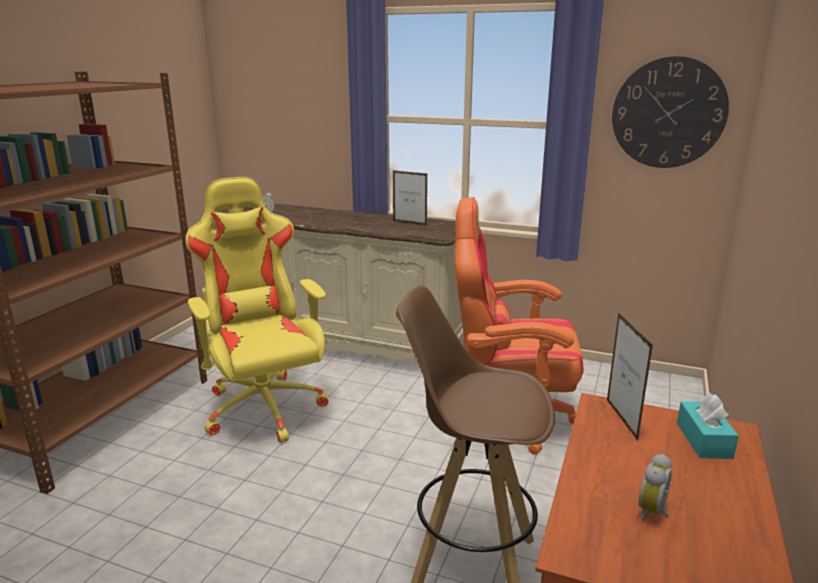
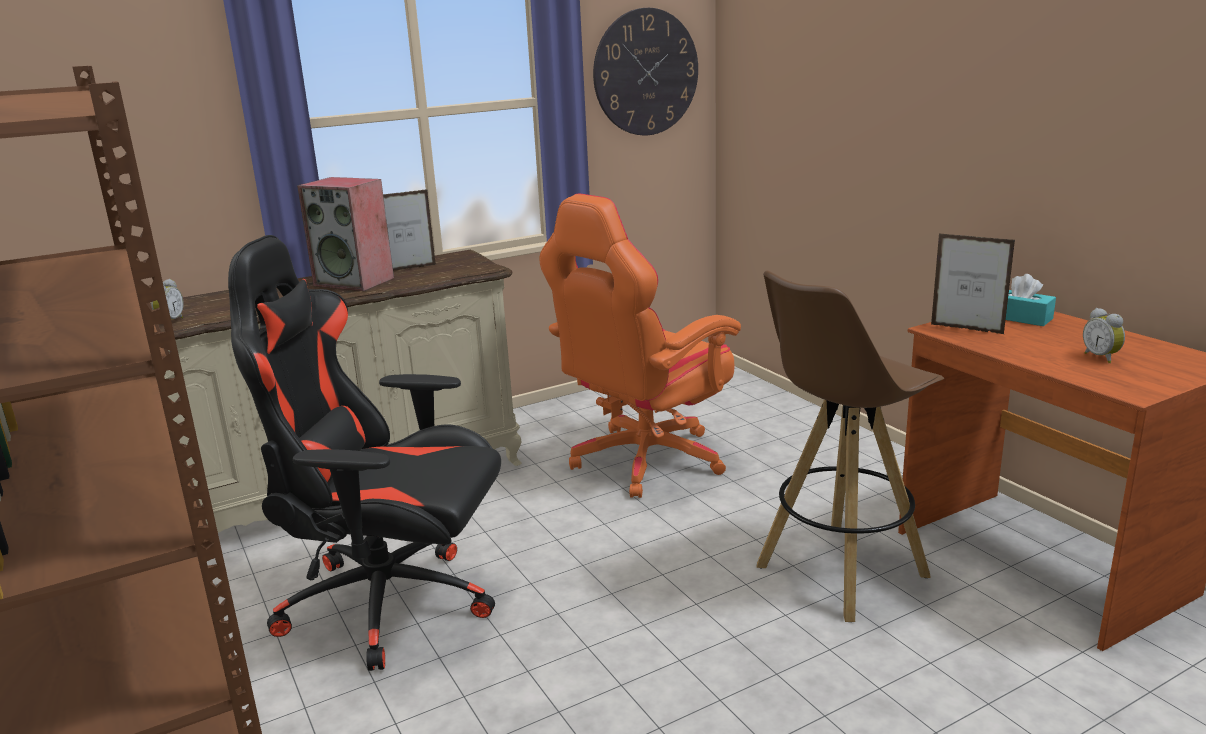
camera: 50 degrees left, 0 degrees up
(267, 413) = (401, 607): yellow office chair -> black office chair
(370, 222) = (355, 282): none -> speaker

